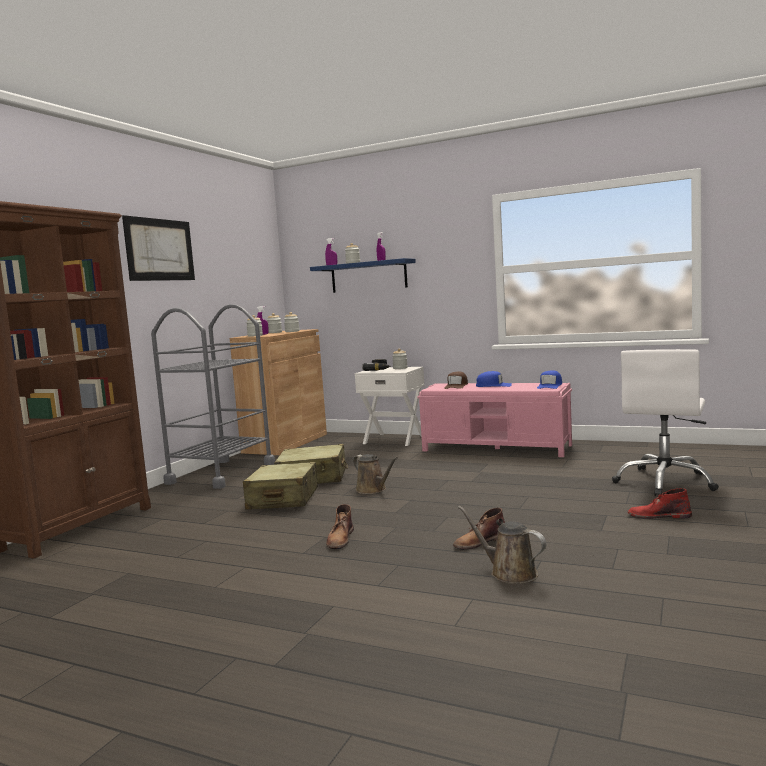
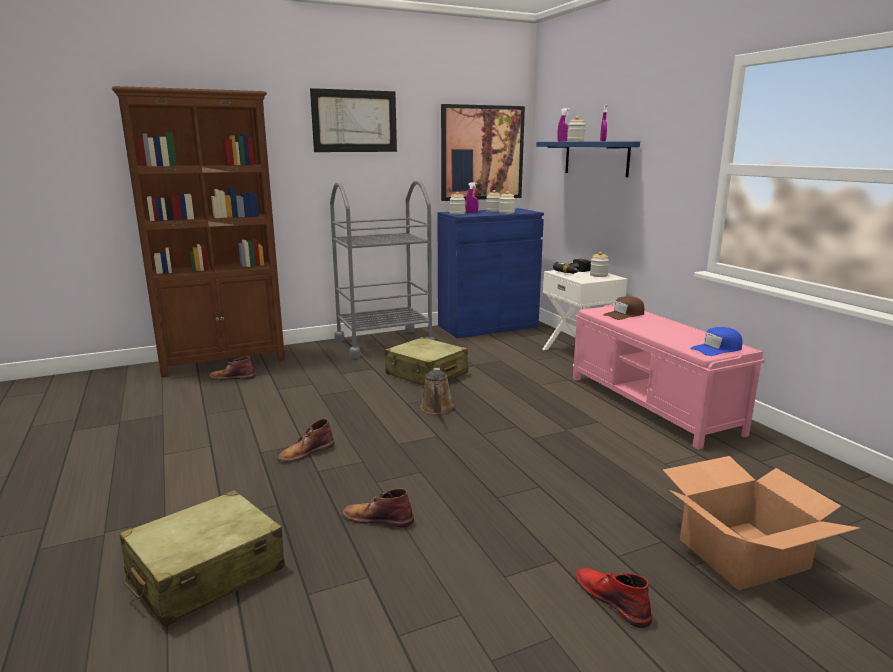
camera: 40 degrees right, 10 degrees up
(128, 532) = (232, 377): none -> brown boot
(252, 281) = (482, 153): none -> picture
(283, 499) = (362, 388): beige suitcase -> beige suitcase (205, 573)
(285, 443) = (488, 326): brown cabinet -> blue cabinet
(494, 386) = (661, 327): blue cap -> none
(509, 573) = (316, 572): brown watering can -> none
(665, 482) = (741, 553): white office chair -> cardboard box

